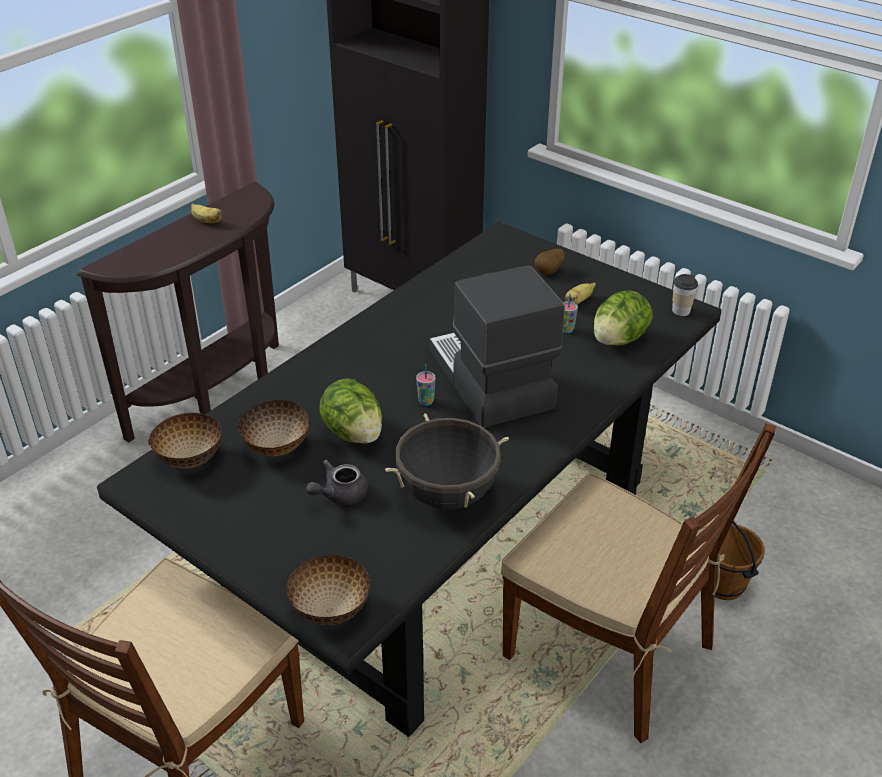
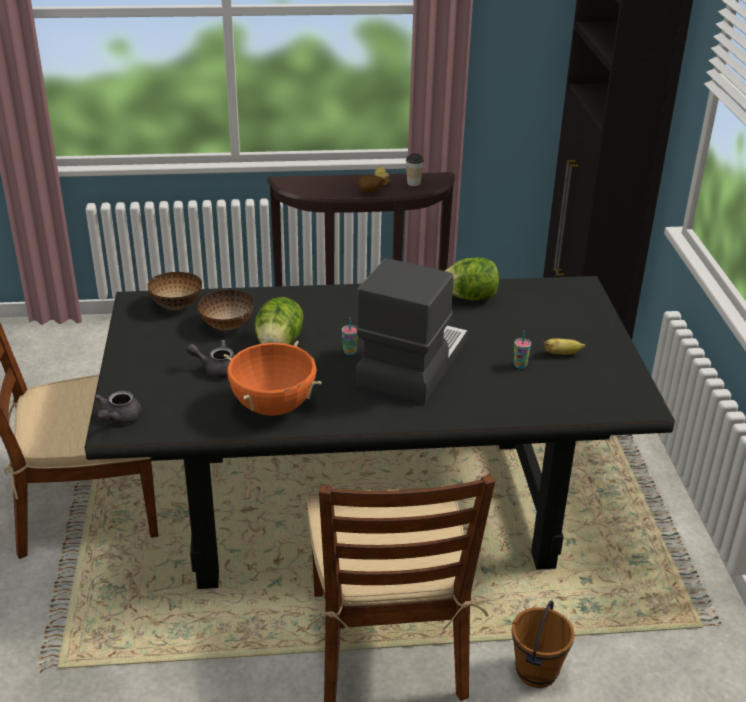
camera: 45 degrees right, 5 degrees down
(331, 609) = (118, 419): bowl -> grey teapot
(448, 494) = (273, 407): black cooking pot -> orange cooking pot
(549, 272) = (574, 325): potato -> potato (369, 193)
(618, 340) = (548, 392): lettuce -> lettuce (470, 297)
(681, 311) = (635, 402): cup -> cup (413, 183)

